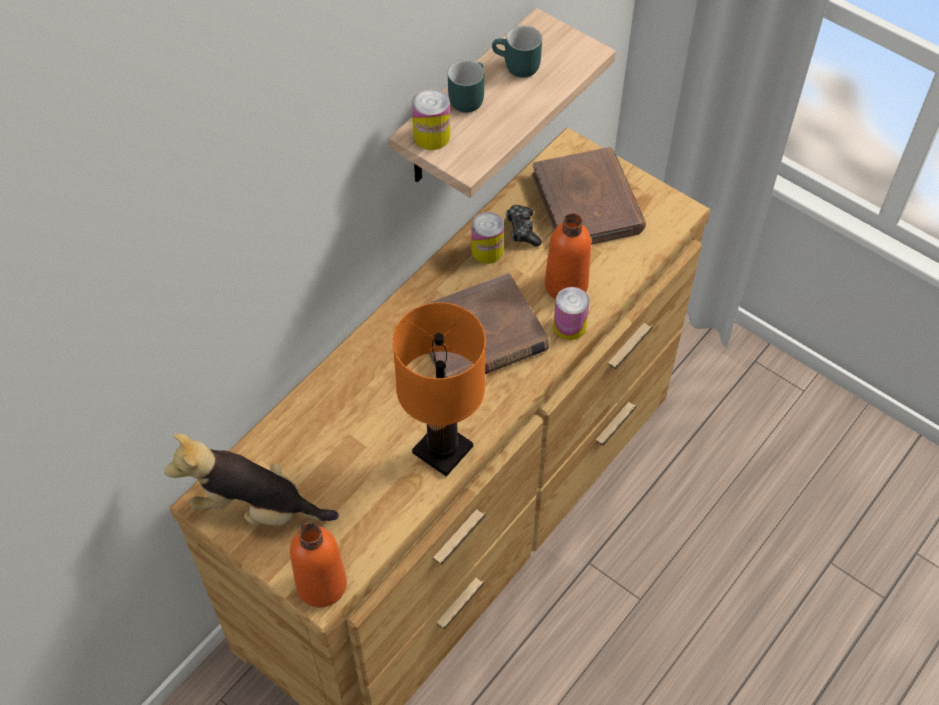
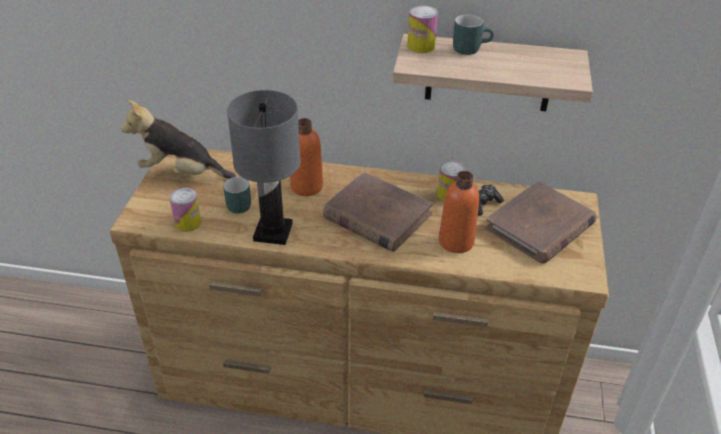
camera: 60 degrees right, 15 degrees down
(255, 507) = (181, 173): plush toy -> plush toy turned 60 degrees counterclockwise
(321, 584) = (141, 217): orange bottle -> orange bottle (306, 186)
(443, 449) = (273, 232): orange table lamp -> grey table lamp
(516, 67) = (520, 58): turquoise mug -> turquoise mug (237, 204)
(569, 326) = (422, 256): can -> can (188, 222)

